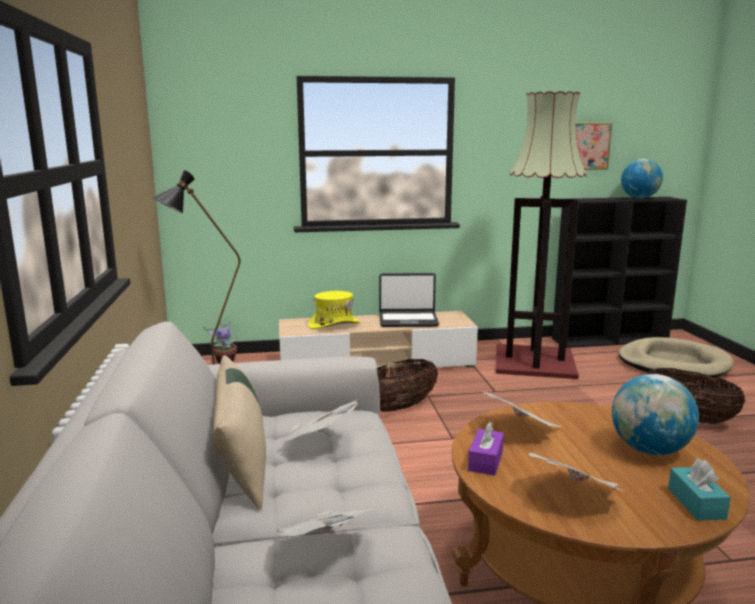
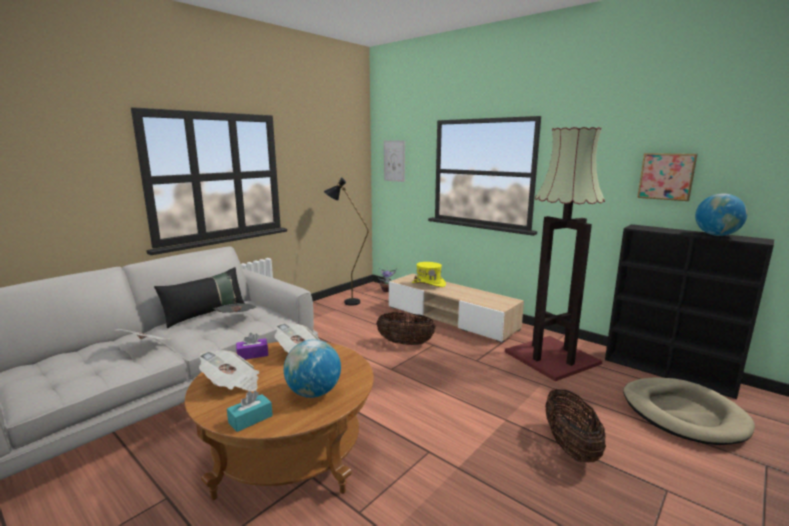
camera: 50 degrees right, 0 degrees up
(210, 141) = (394, 161): none -> picture
(242, 462) = (205, 314): beige pillow -> black pillow
(408, 320) = (472, 295): laptop -> none

